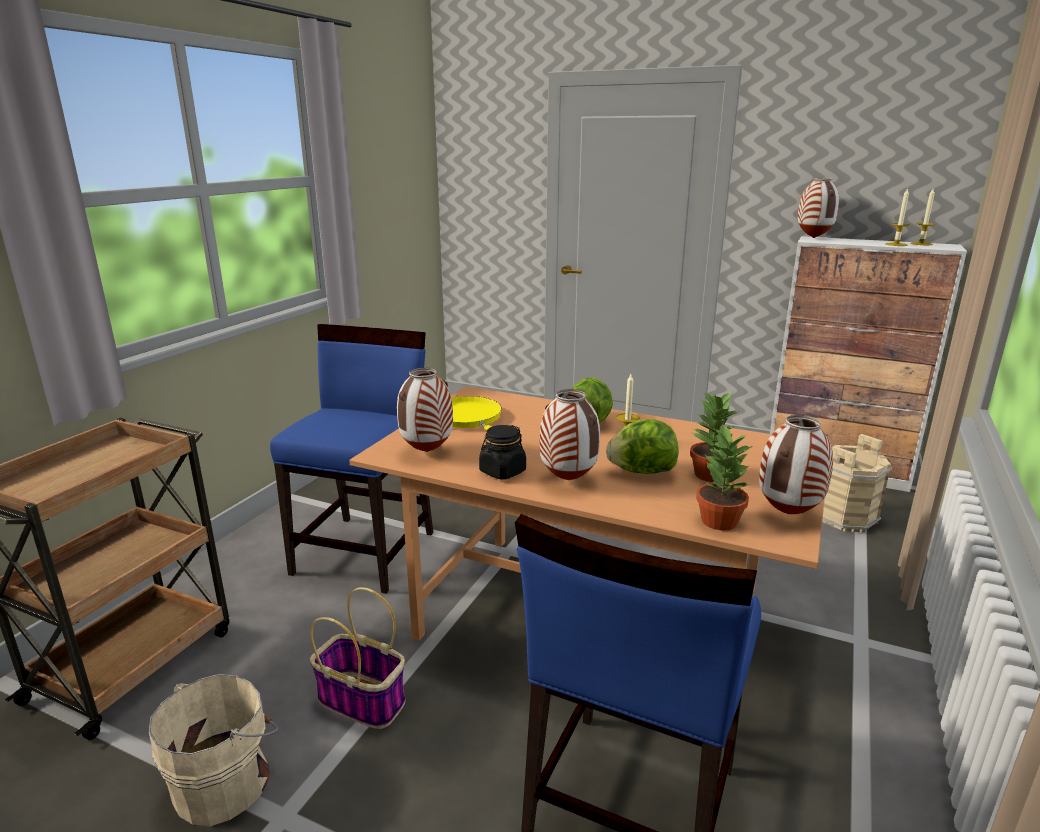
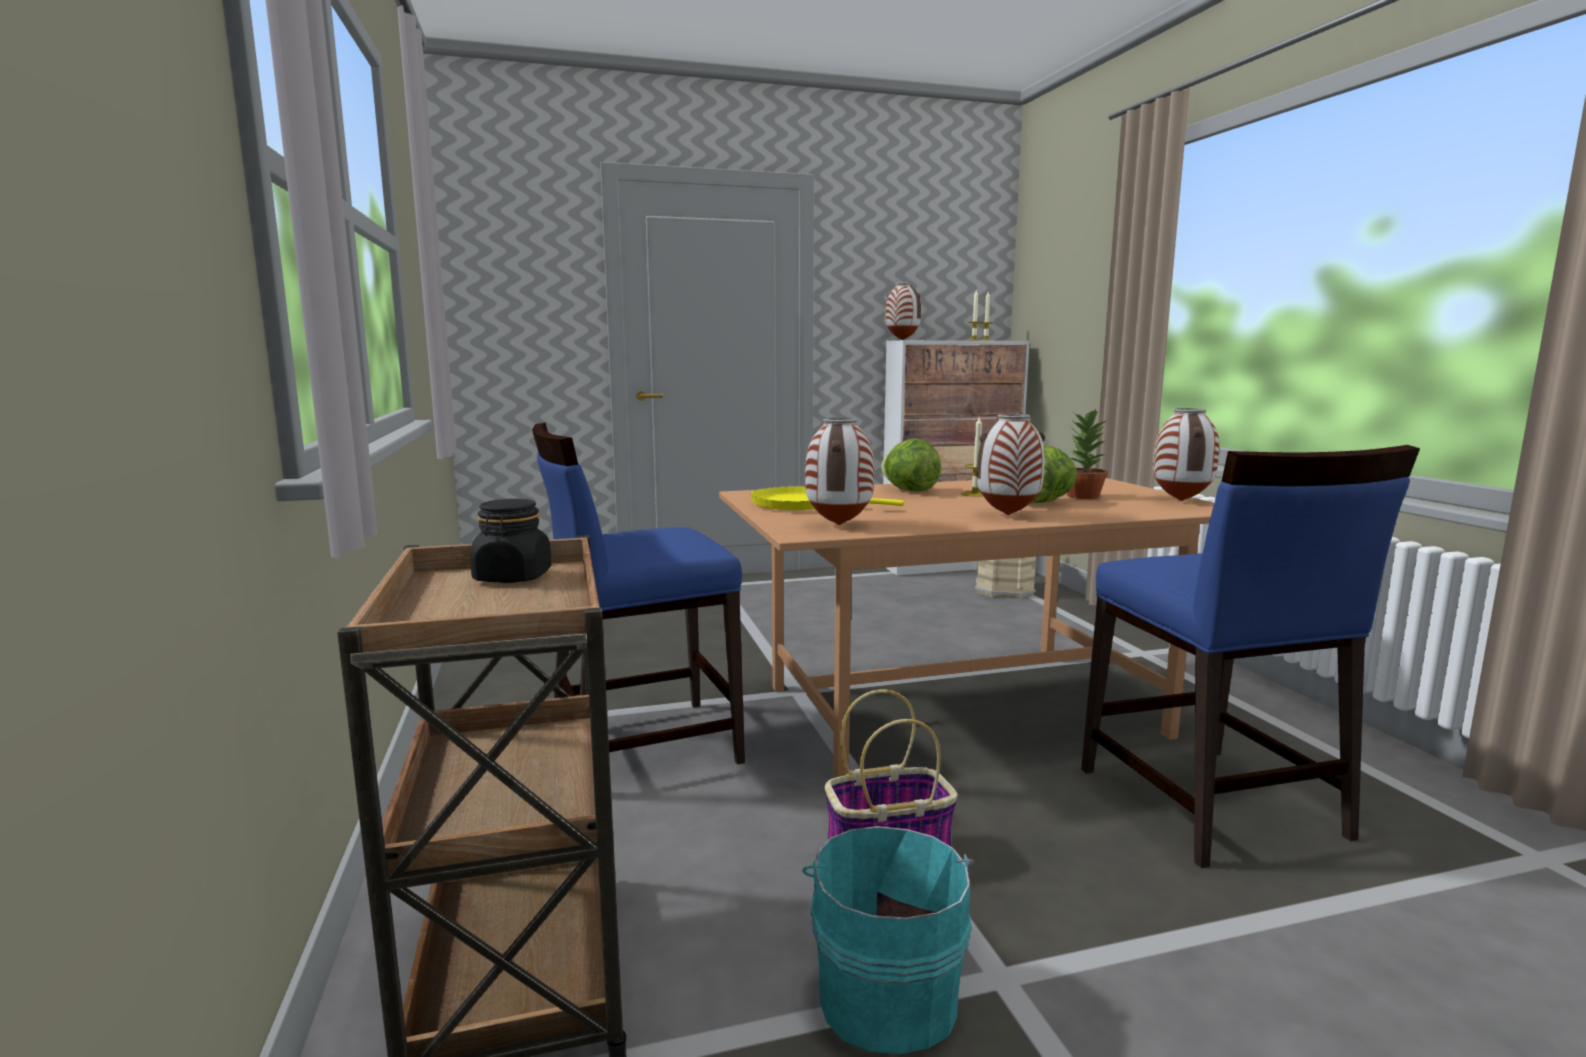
camera: 40 degrees left, 10 degrees down
(226, 781) = (887, 993): beige bucket -> turquoise bucket
(366, 552) = (641, 745): blue chair -> blue chair turned 90 degrees counterclockwise
(502, 472) = (945, 521): black jar -> black jar (513, 577)
(718, 520) = (1160, 510): potted plant -> none

